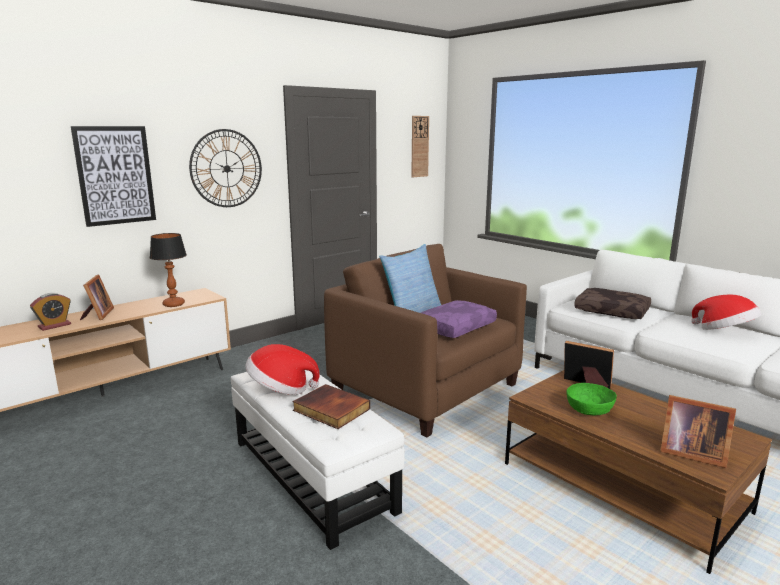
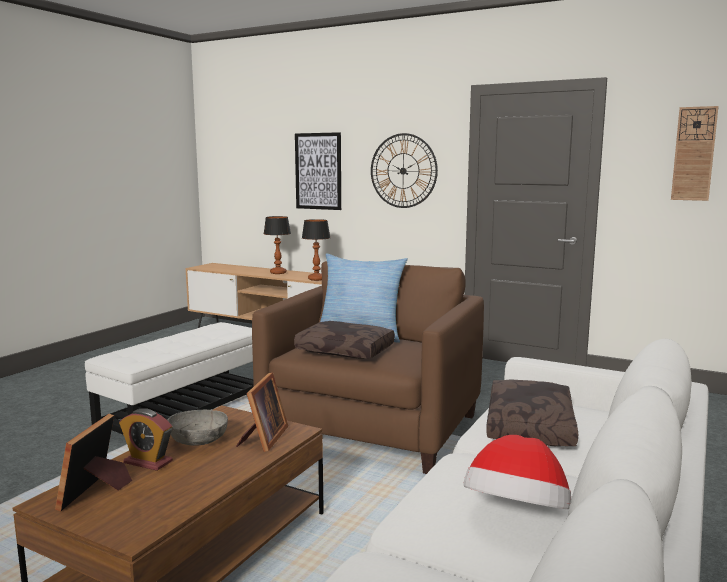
camera: 70 degrees right, 5 degrees down
(54, 326) = (251, 271): alarm clock -> alarm clock (148, 462)
(98, 315) = (278, 273): picture frame -> table lamp
(281, 389) = (195, 333): hat -> none
(330, 410) = (162, 348): book -> none
(454, 327) = (346, 350): purple pillow -> brown pillow
(589, 410) = (199, 440): green bowl -> grey bowl

